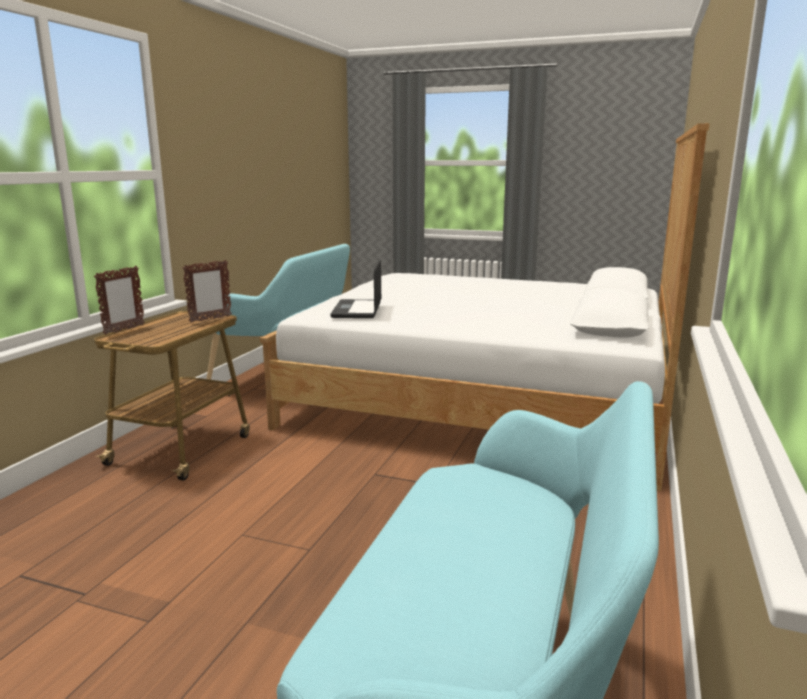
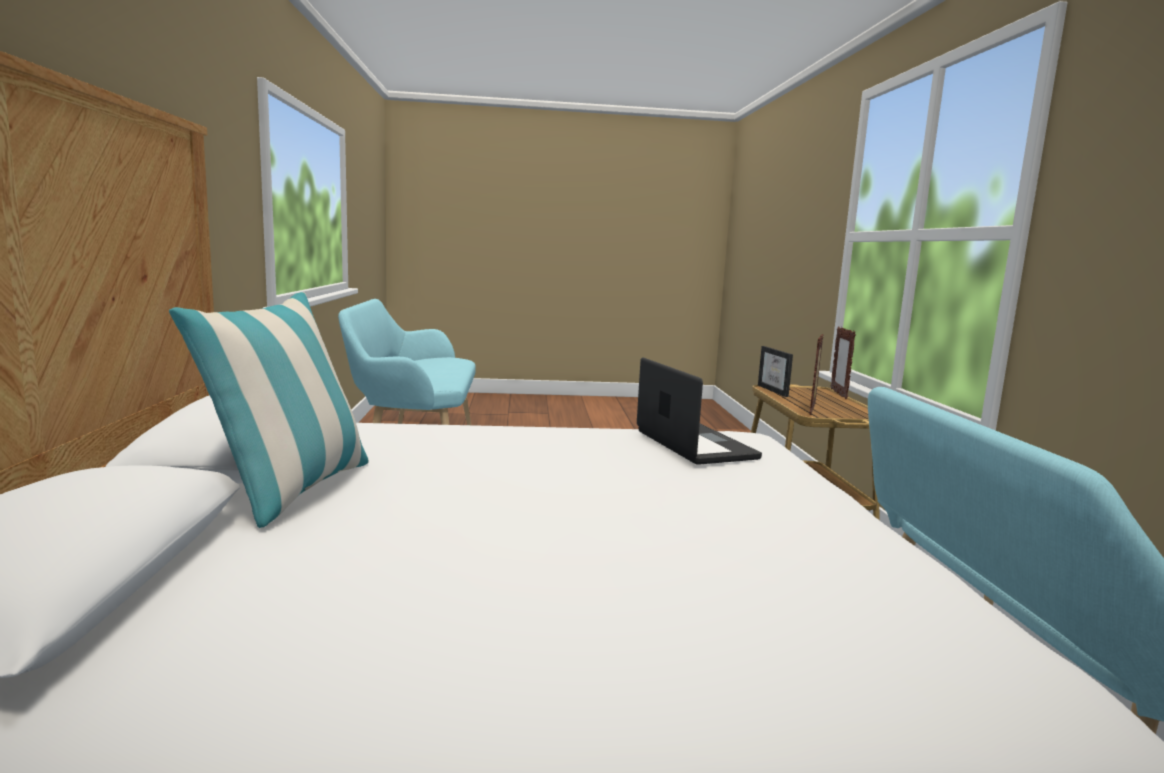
camera: 155 degrees right, 5 degrees down
(166, 336) = (778, 391): none -> picture frame
(570, 309) = (292, 491): none -> pillow

